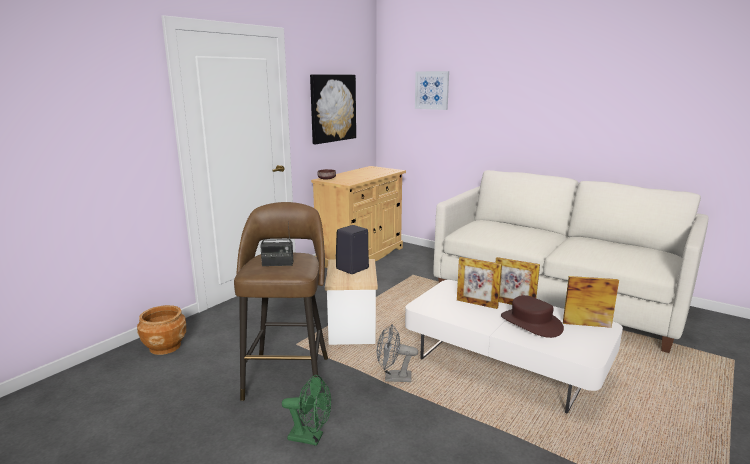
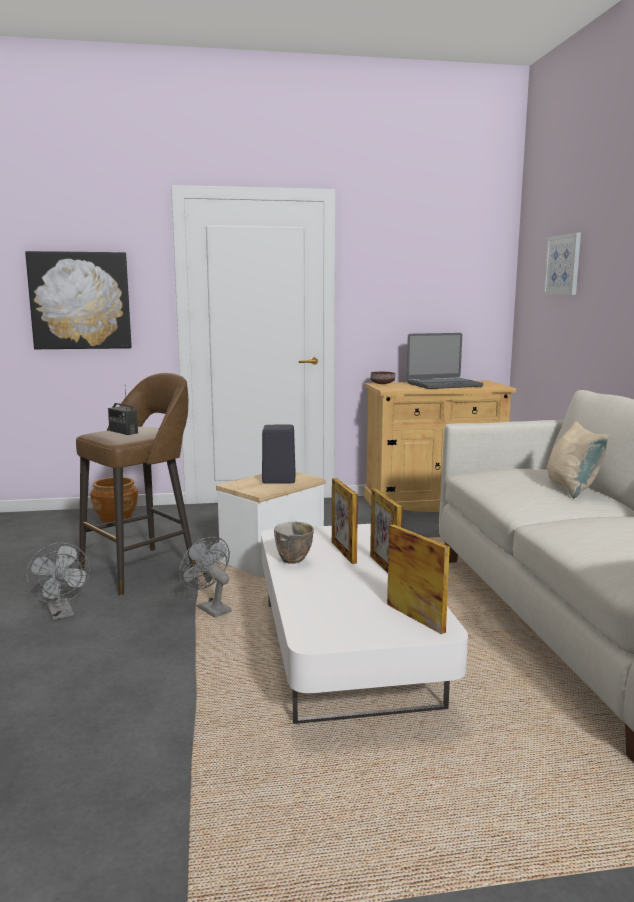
camera: 45 degrees right, 5 degrees down
(311, 438) = (62, 614): green fan -> grey fan
(332, 108) = (418, 292): picture -> picture (80, 301)
(363, 174) = (443, 385): none -> laptop
(471, 320) = (292, 561): none -> bowl
(525, 229) = (572, 488): none -> beige pillow
(530, 323) = (348, 588): brown hat -> none

